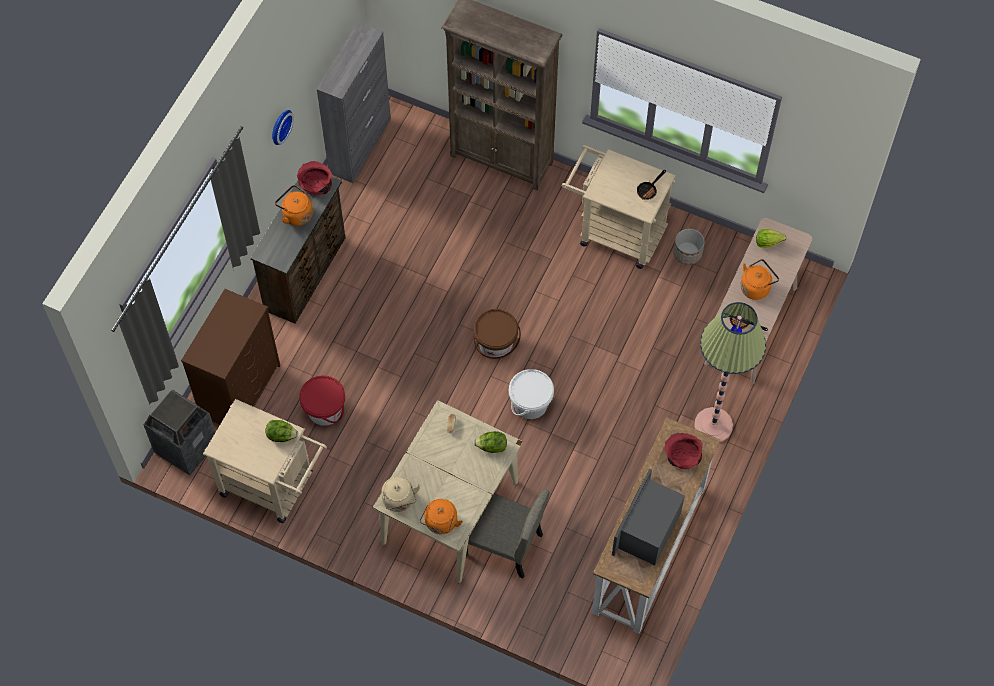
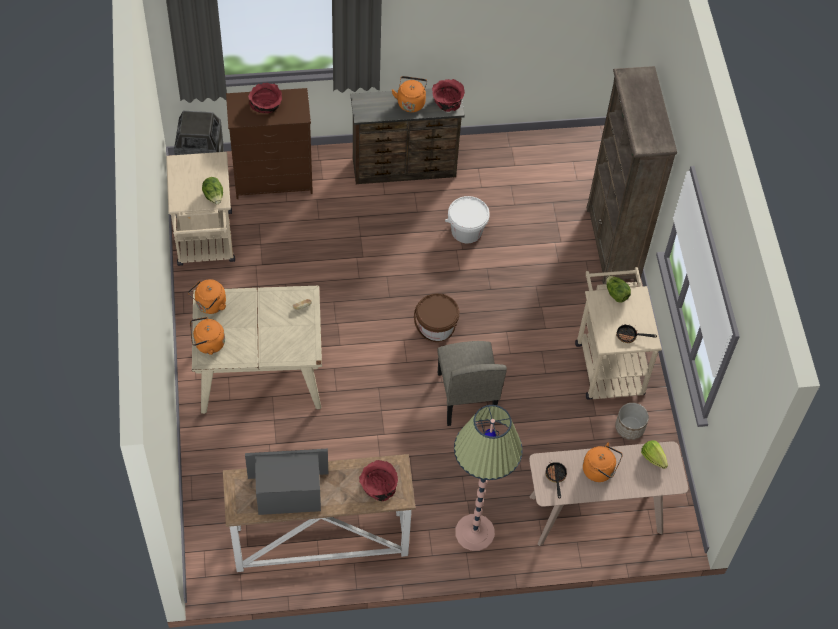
camera: 55 degrees right, 5 degrees down
(219, 332) = (266, 104): none -> red bowl
(279, 126) = (458, 33): wall clock -> none
(325, 410) = (294, 242): red bucket -> none
(360, 145) = (547, 143): grey cabinet -> none
(399, 501) = (209, 305): beige kettle -> orange kettle
(491, 447) = (301, 345): lettuce -> lettuce (616, 294)
(503, 544) = (255, 427): beige chair -> beige chair (466, 396)
(530, 404) = (398, 381): white bucket -> white bucket (466, 230)

